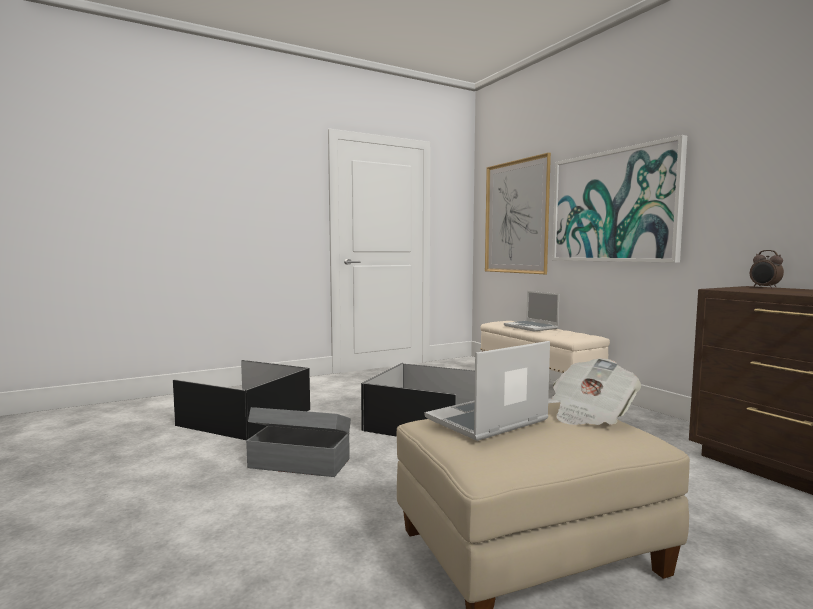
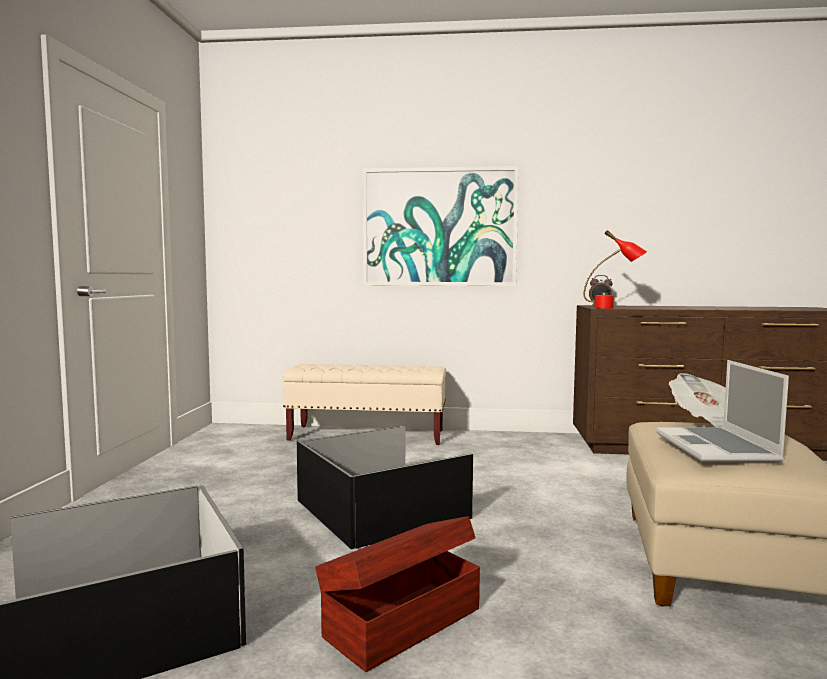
camera: 55 degrees left, 0 degrees up
(299, 462) = (400, 622): grey storage box -> brown storage box
(516, 217) = (293, 230): picture -> none
(531, 327) = (357, 367): laptop -> none
(733, 290) = (613, 308): none -> red table lamp

